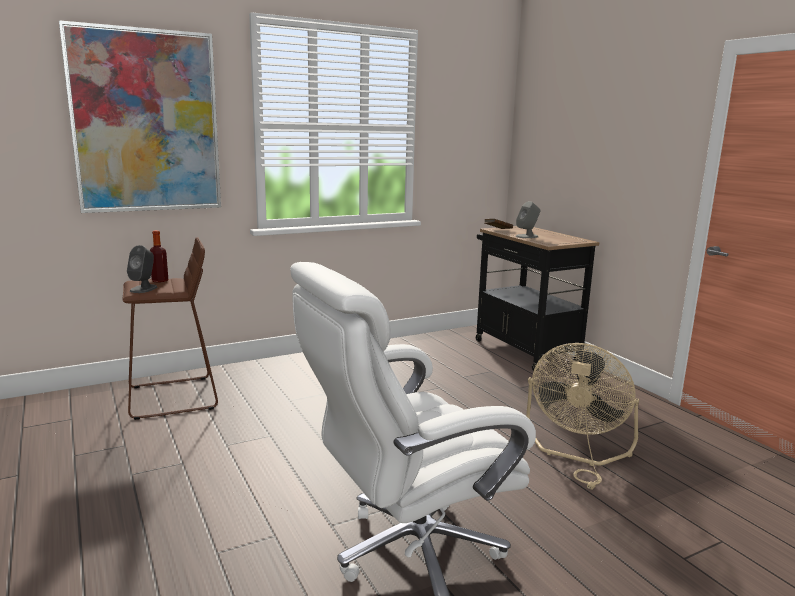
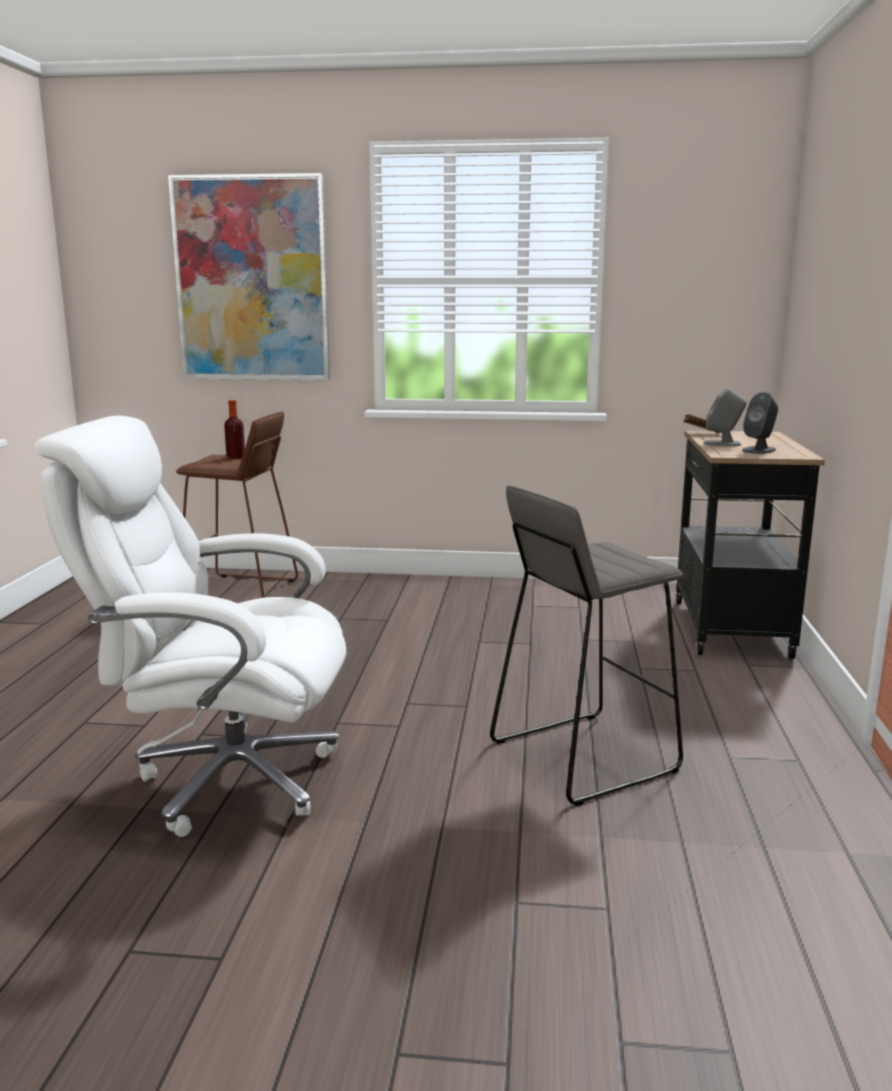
camera: 35 degrees right, 0 degrees up
(144, 289) = (205, 462): grey speaker -> grey speaker (759, 450)
(577, 453) = (582, 756): beige fan -> grey stool

